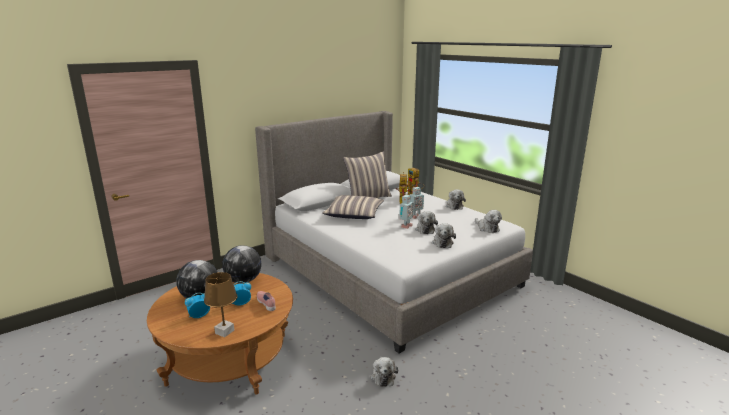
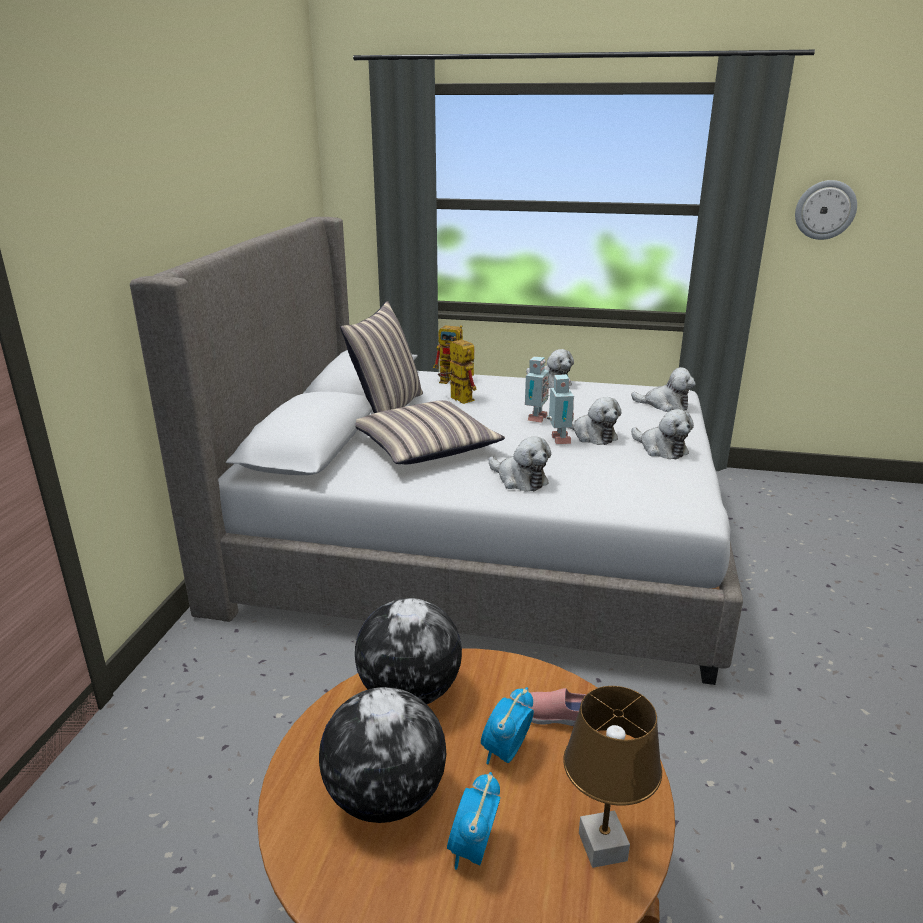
camera: 40 degrees left, 5 degrees up
(383, 376) = (755, 740): plush toy -> plush toy (519, 480)
(627, 138) = (825, 210): none -> wall clock

